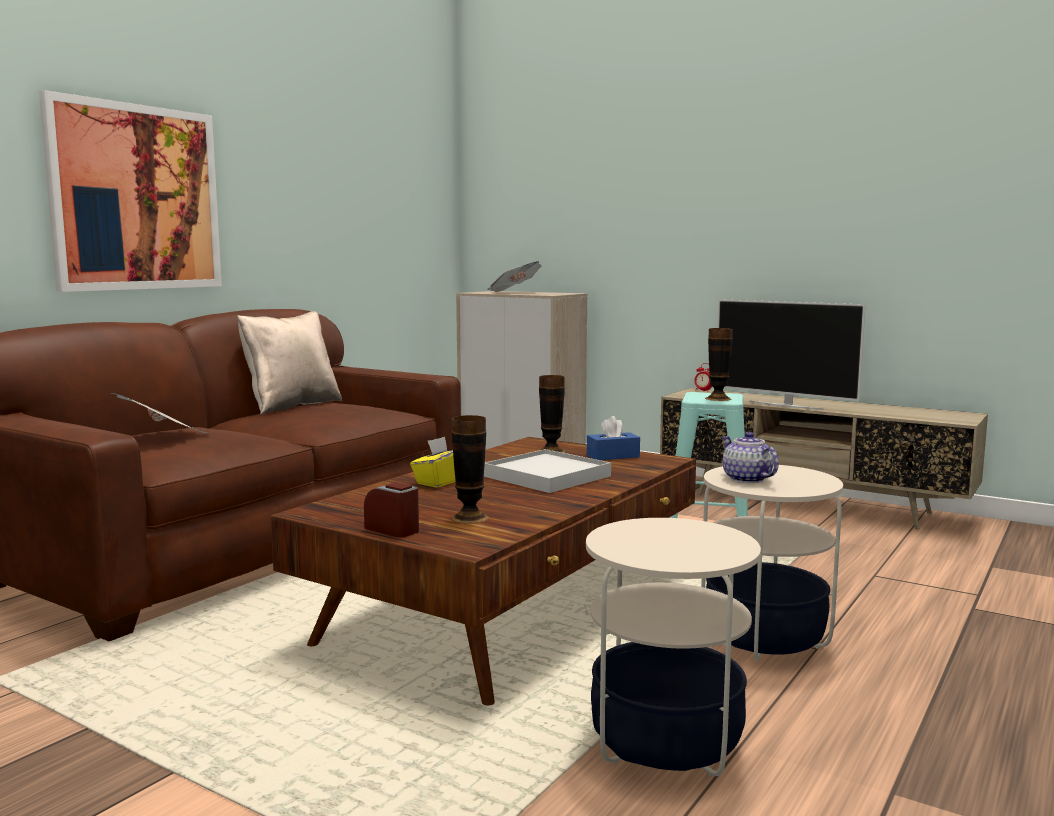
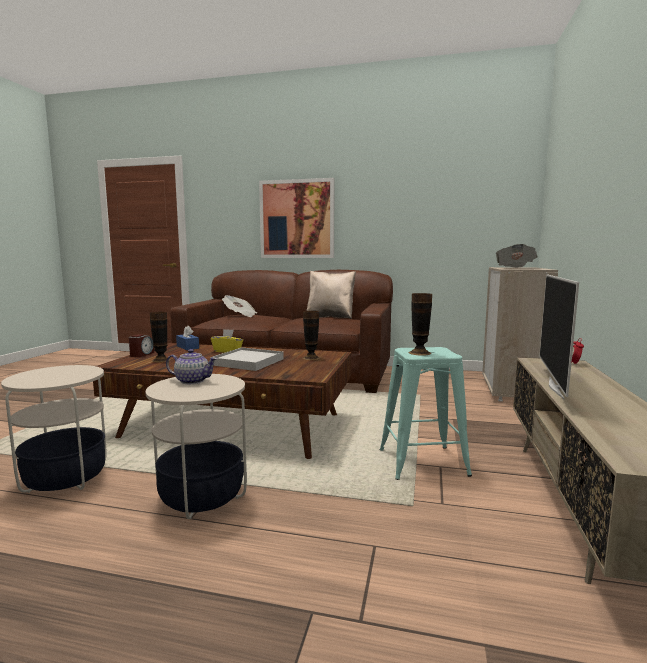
camera: 70 degrees right, 0 degrees up
(613, 456) = (311, 367): blue tissue box -> blue tissue box (187, 347)
(747, 479) = (192, 381): teapot -> teapot turned 60 degrees clockwise

